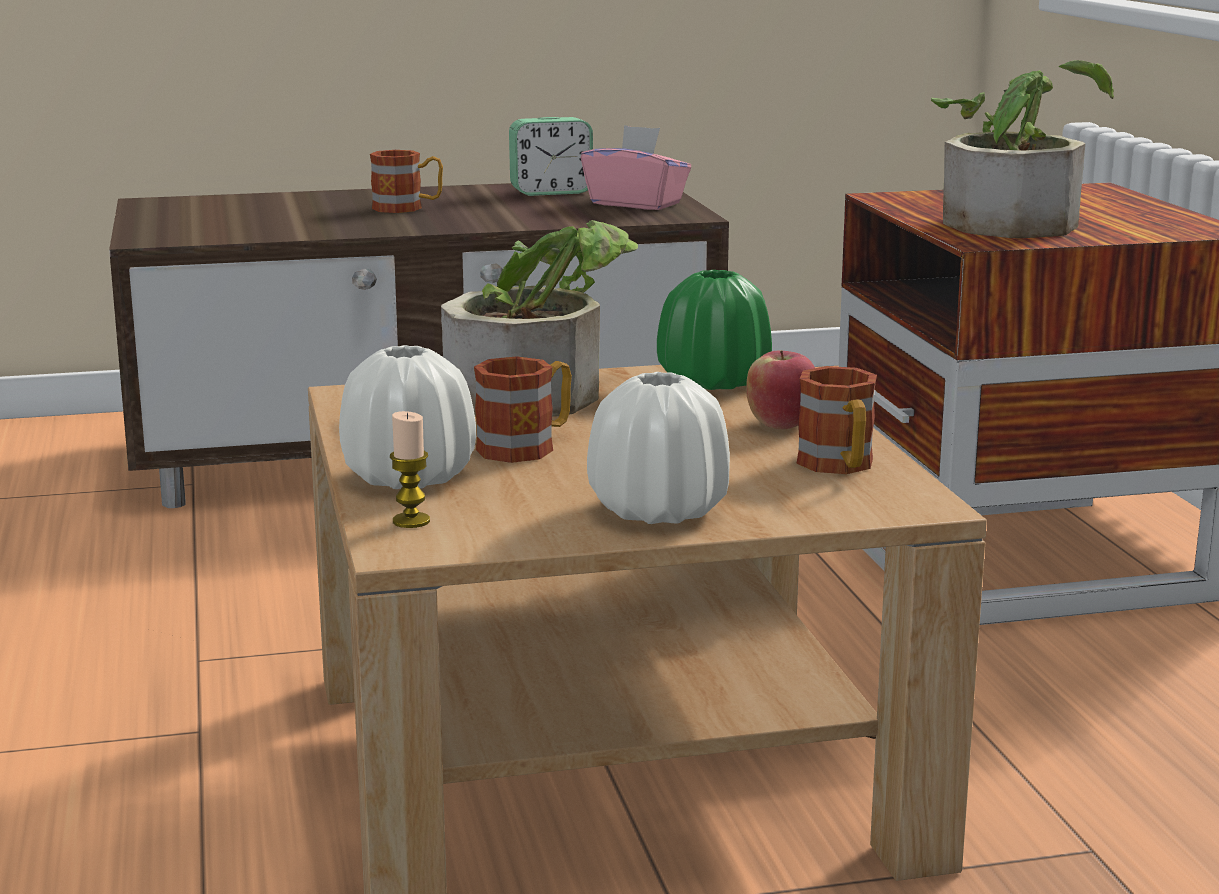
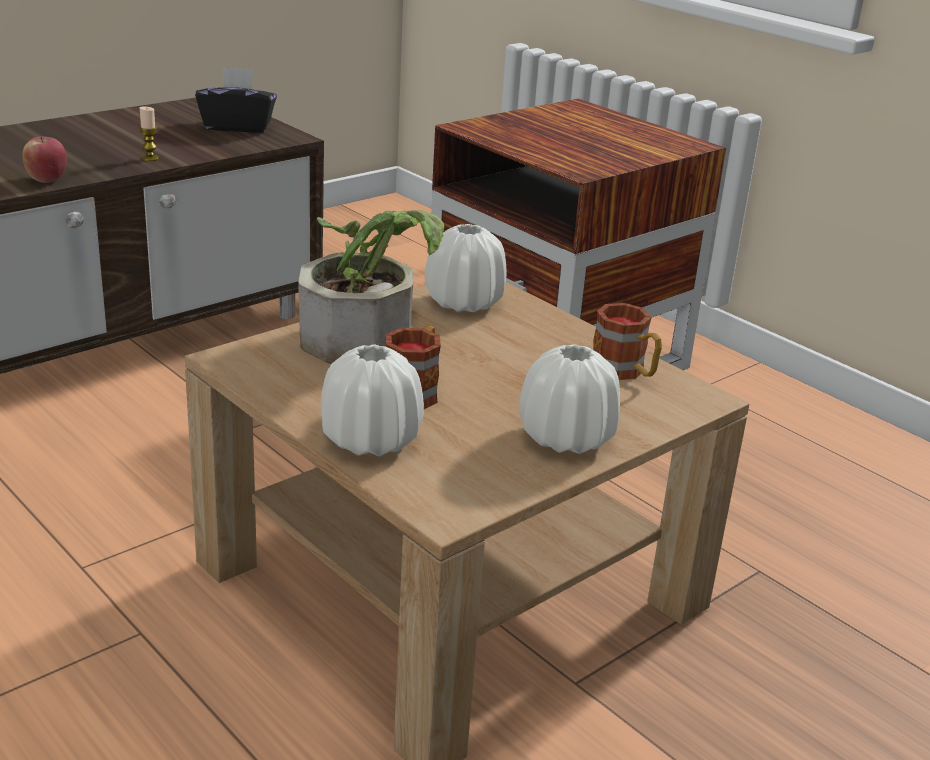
camera: 30 degrees left, 10 degrees up
(408, 208) = (66, 147): mug -> none
(411, 521) = (422, 485): candle -> candle (150, 158)
(551, 192) = (158, 118): alarm clock -> none
(636, 204) = (238, 126): pink tissue box -> black tissue box
(714, 382) = (464, 302): green vase -> white vase
(781, 425) = (549, 338): apple -> apple (47, 180)
(1013, 221) = (573, 147): potted plant -> none

